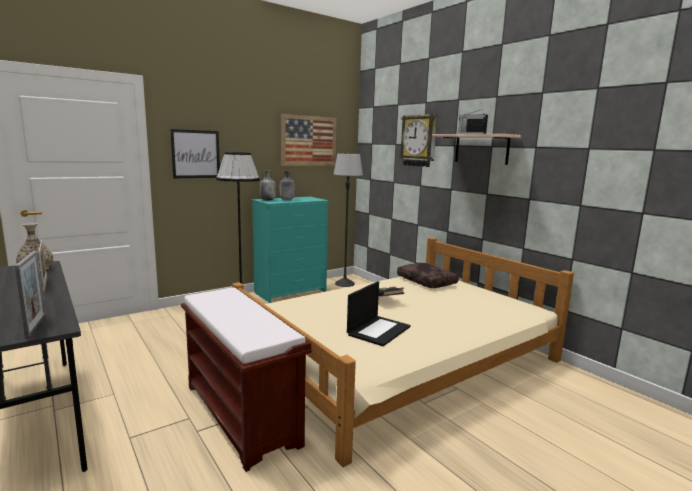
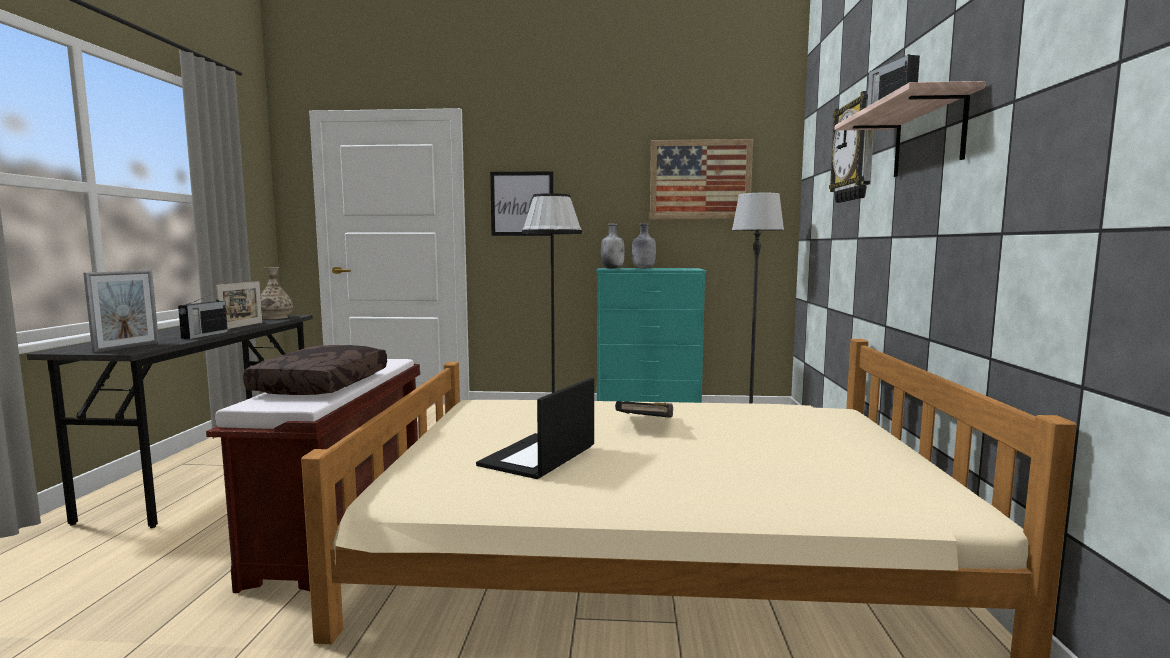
camera: 40 degrees right, 5 degrees down
(54, 299) = (204, 335): none -> radio
(378, 330) = (538, 457): laptop -> laptop turned 135 degrees clockwise
(427, 281) = (795, 417): brown pillow -> brown pillow (323, 385)

